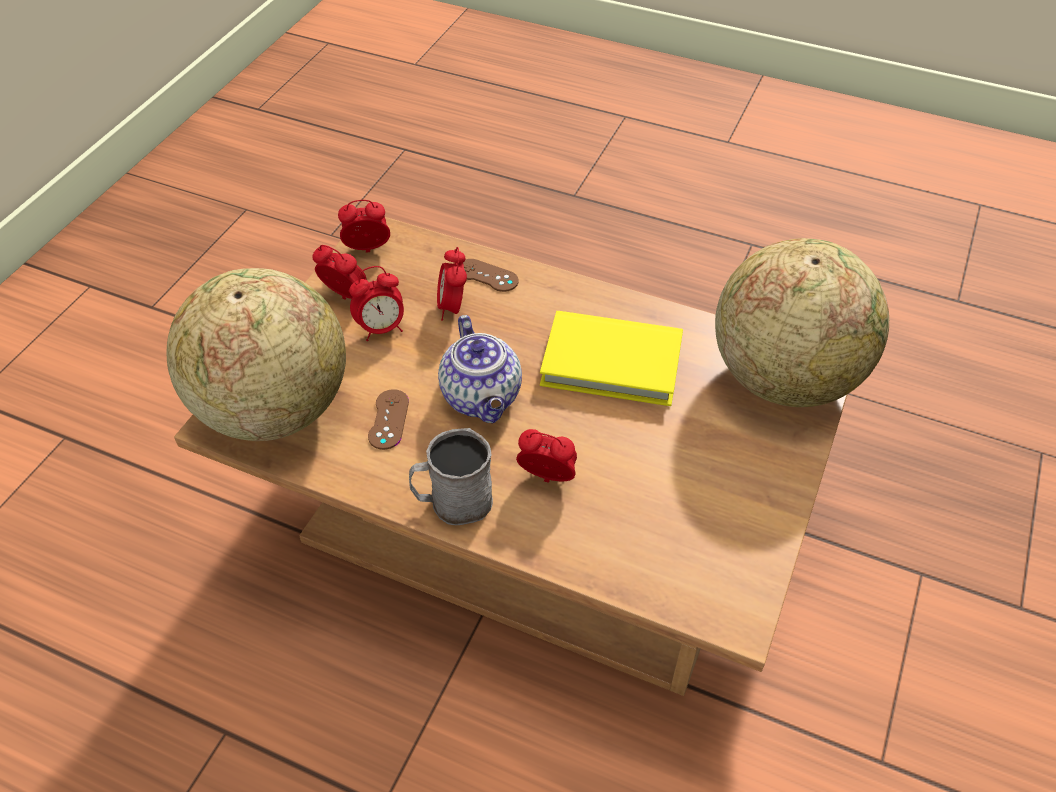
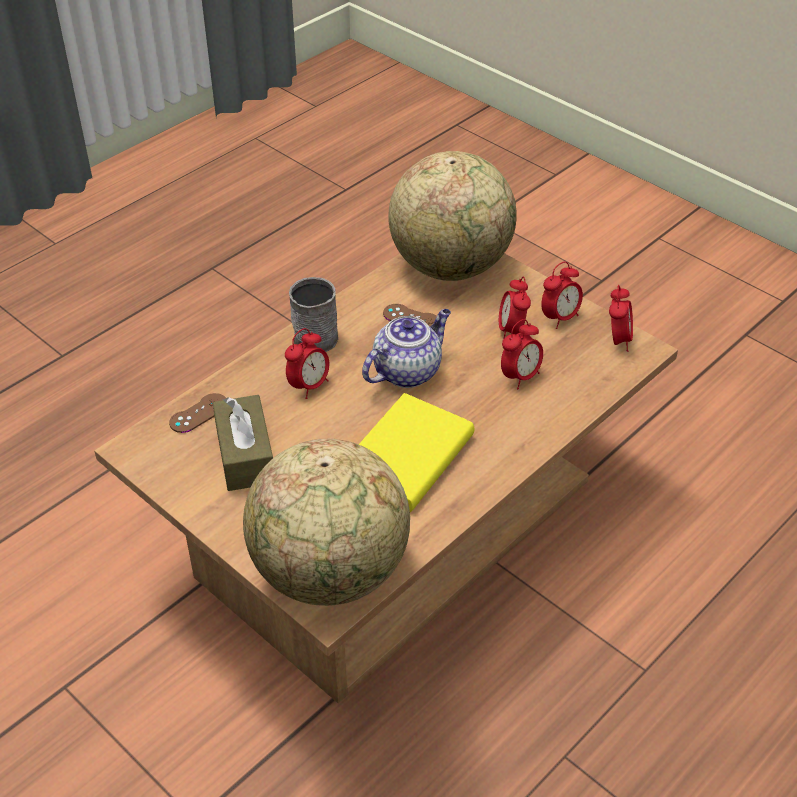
camera: 110 degrees right, 5 degrees down
(453, 308) = (520, 376): alarm clock -> alarm clock turned 120 degrees clockwise
(482, 398) = (407, 371): teapot -> teapot turned 135 degrees clockwise
(487, 275) = (554, 407): brown game controller -> brown game controller (198, 413)
(684, 499) = (245, 455): none -> brown tissue box

